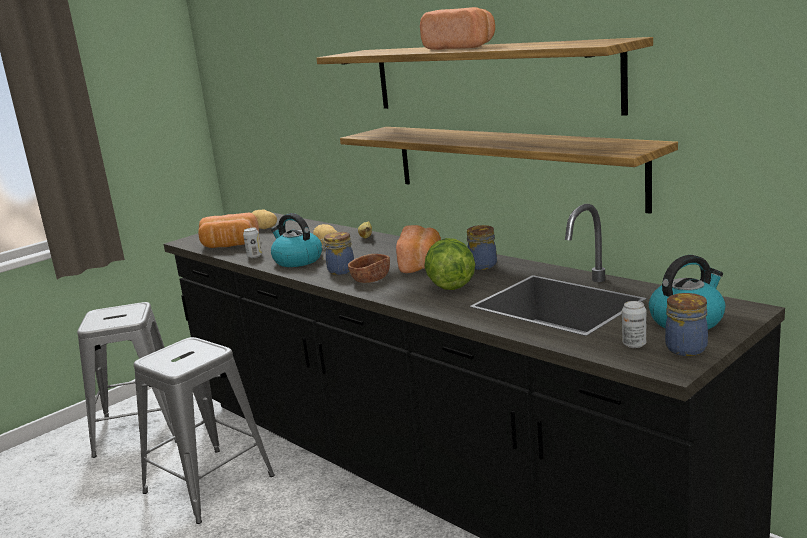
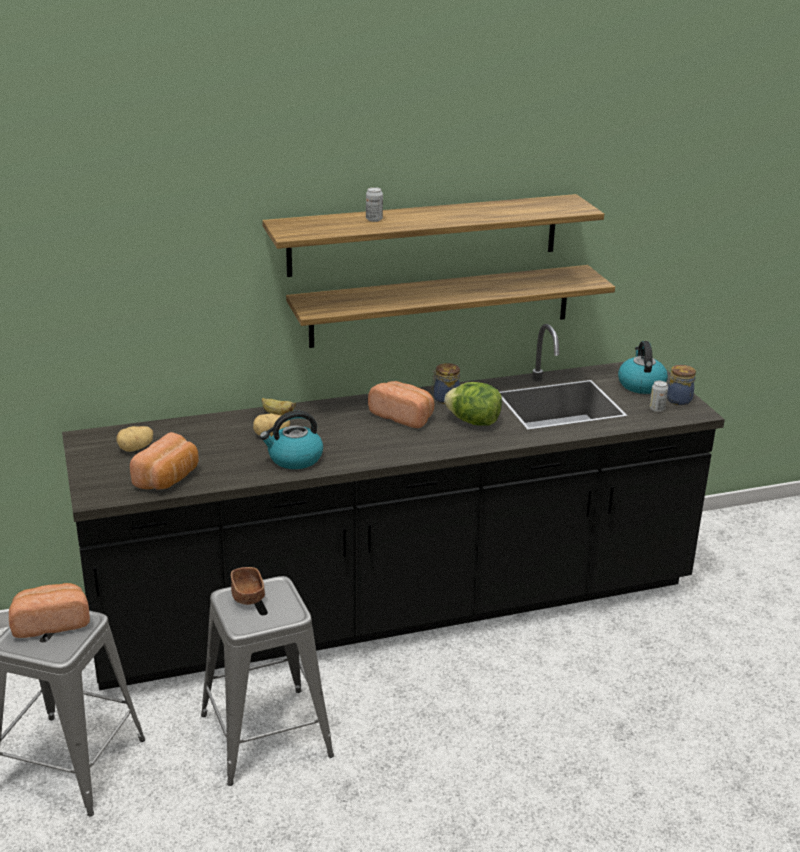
camera: 65 degrees left, 10 degrees up
(254, 256) = (238, 474): can -> can (374, 219)
(340, 271) = (362, 449): jar -> none
(371, 279) = (408, 443): brown bowl -> brown bowl (248, 596)
(462, 47) = (434, 215): bread -> bread (51, 623)

